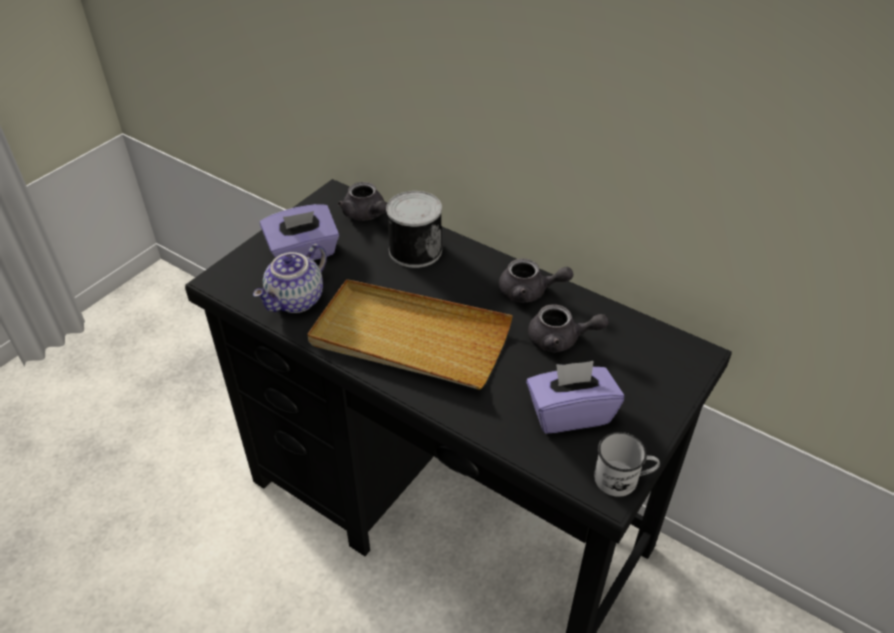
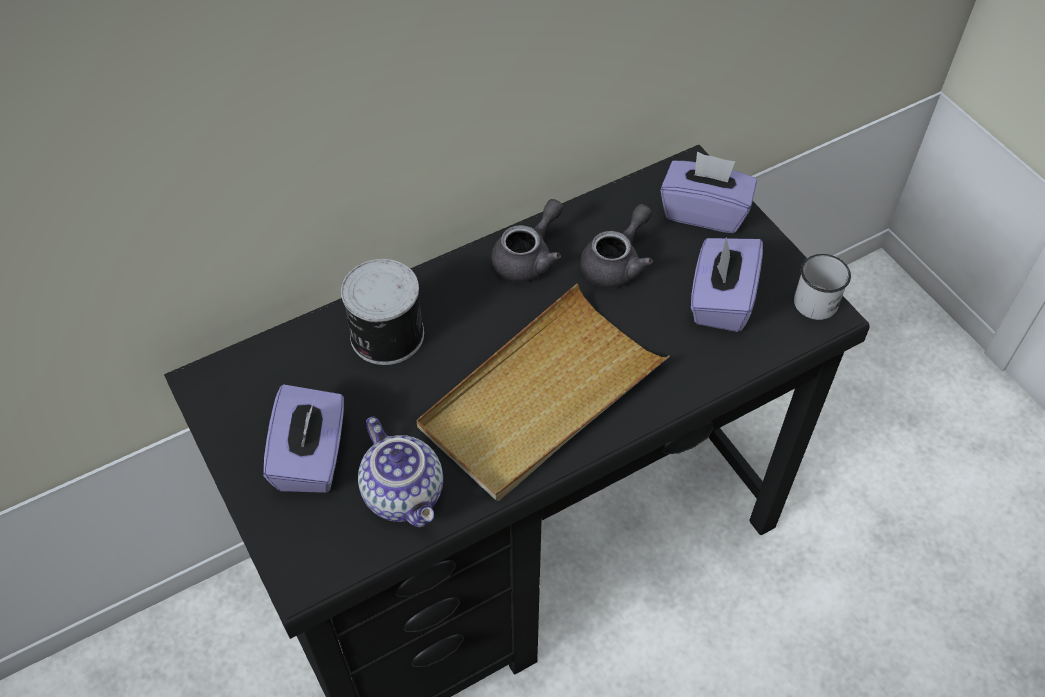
camera: 65 degrees left, 10 degrees up
(366, 215) = (279, 361): grey teapot -> none
(657, 375) = (704, 211): none -> purple tissue box

